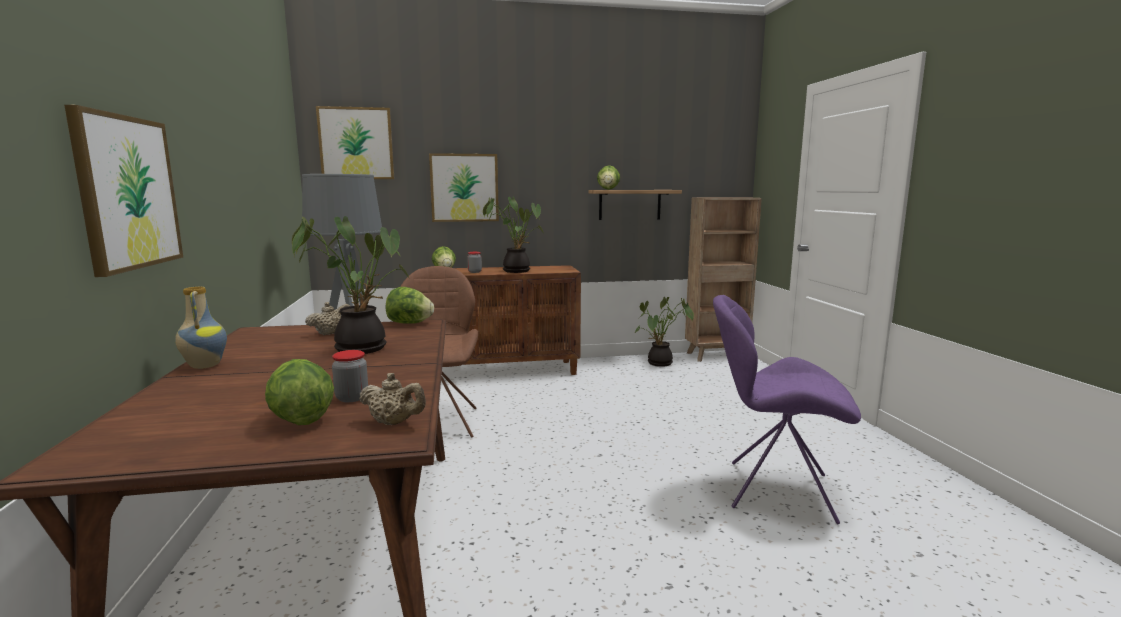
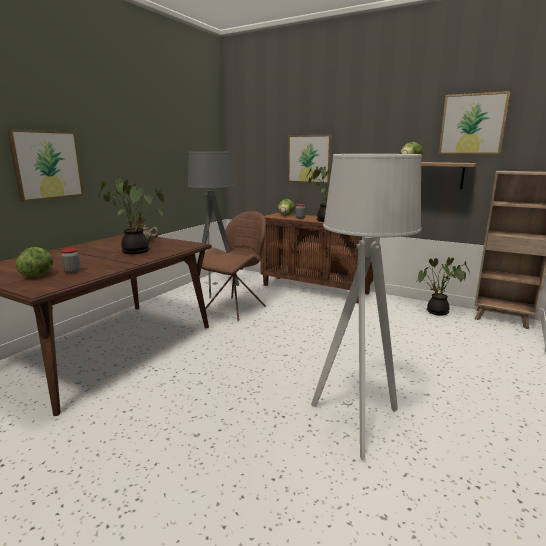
camera: 40 degrees right, 5 degrees up
(203, 366) = (75, 247): vase -> none
(356, 143) = (250, 130): picture -> picture (472, 124)
(394, 423) = (53, 285): beige teapot -> none
(409, 323) = (188, 243): lettuce -> none
(774, 490) = (356, 423): purple chair -> grey floor lamp

